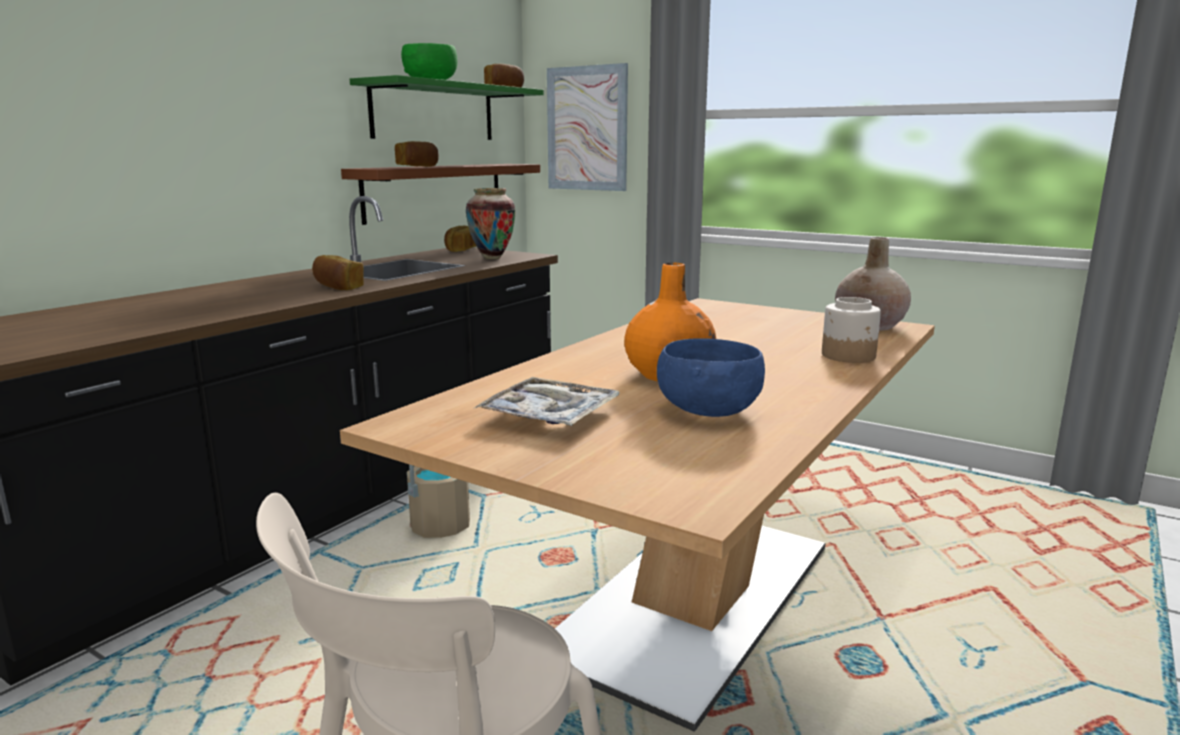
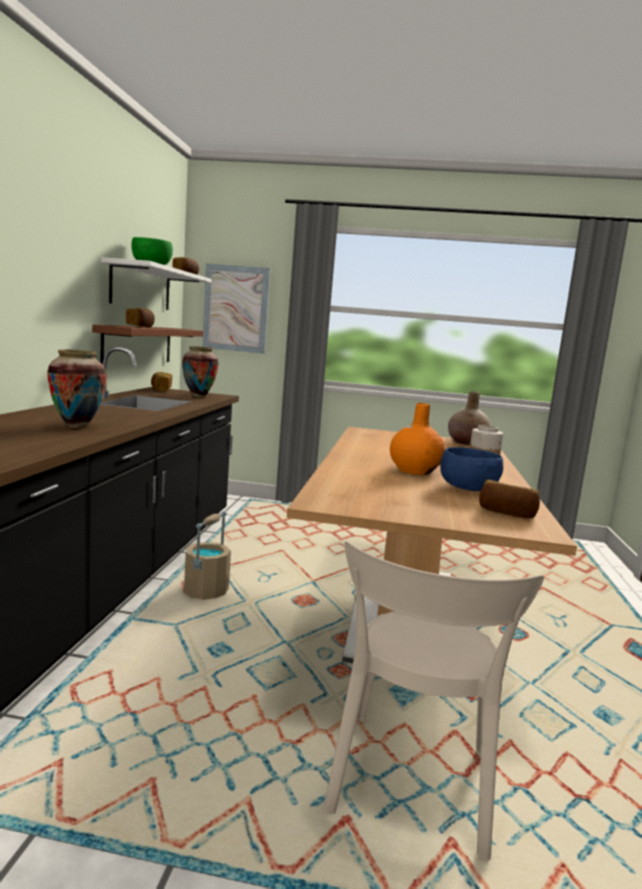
camera: 25 degrees left, 5 degrees down
(223, 304) = (77, 426): none -> vase
(337, 287) = (136, 415): bread -> bread (507, 513)
(434, 112) = (141, 287): green shelf -> white shelf
(550, 415) = (393, 494): tray -> none

